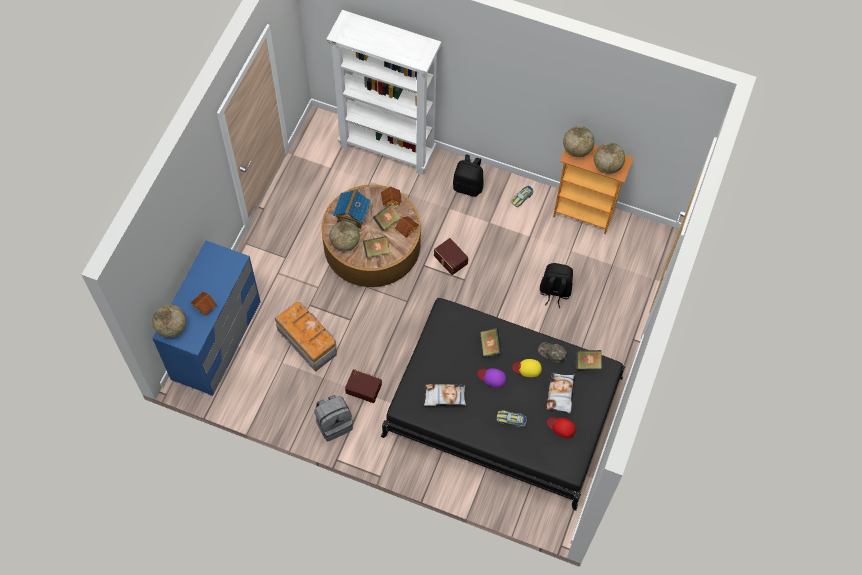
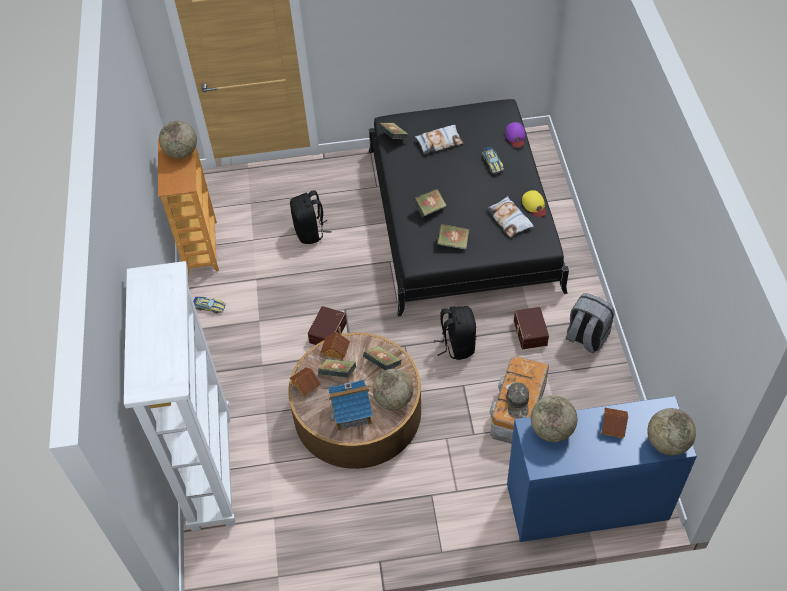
camera: 115 degrees left, 10 degrees down
(447, 344) = (453, 243): none -> book
(468, 186) = (222, 361): black backpack -> black backpack (457, 345)
(492, 377) = (462, 193): purple cap -> purple cap (515, 136)
(527, 368) = (432, 173): yellow cap -> yellow cap (534, 205)
(552, 353) = (402, 164): green cap -> green cap (518, 402)
(561, 427) = (472, 127): red cap -> none
(576, 150) = (173, 183): globe -> globe (552, 430)

